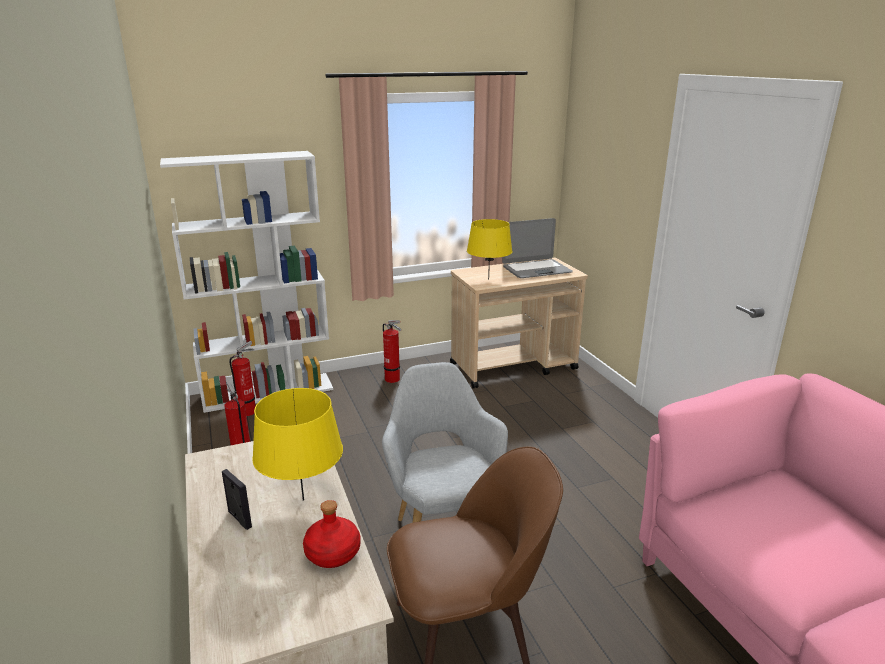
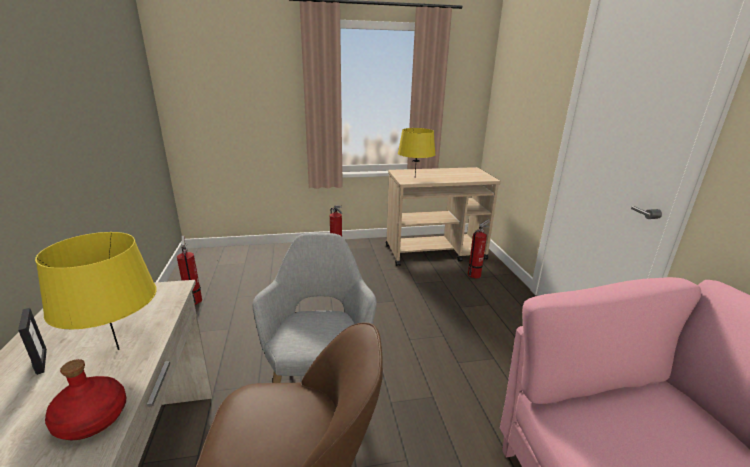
camera: 10 degrees right, 0 degrees up
(249, 411) = (220, 264): fire extinguisher -> fire extinguisher (475, 274)
(268, 392) = (241, 252): white bookcase -> none
(536, 270) = (458, 174): laptop -> none

